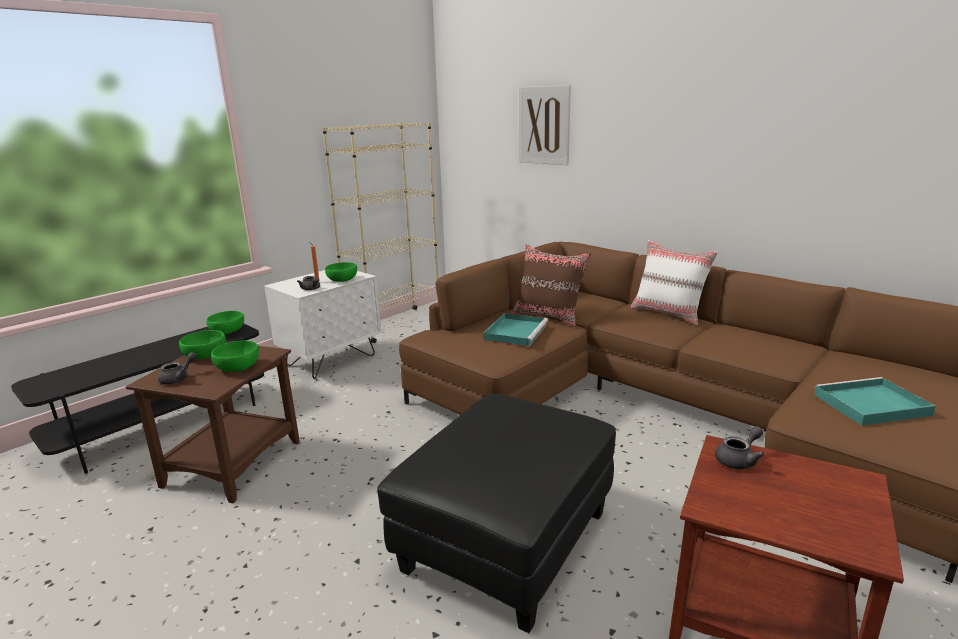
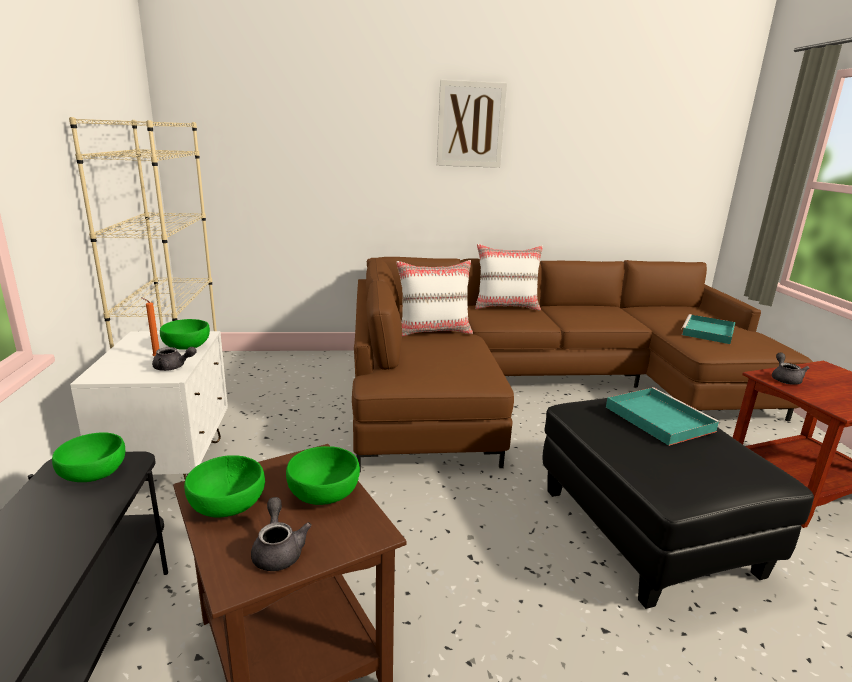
camera: 50 degrees left, 0 degrees up
(515, 332) = (447, 351): turquoise tray -> turquoise tray (657, 418)
(544, 125) = (332, 133): picture -> picture (470, 125)
(549, 316) = (434, 331): brown pillow -> white pillow

